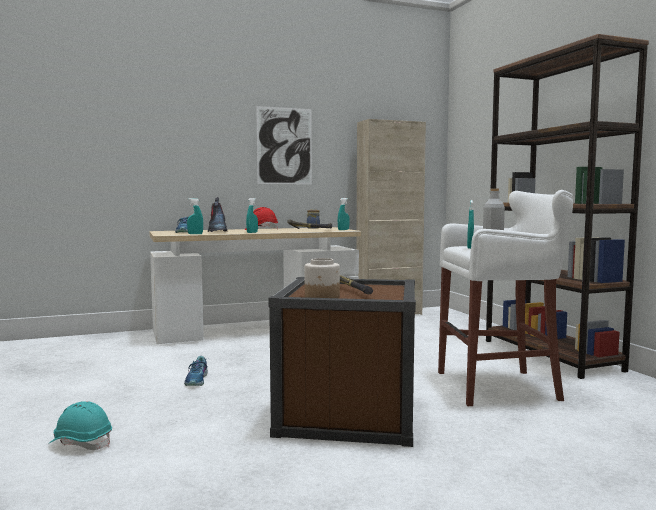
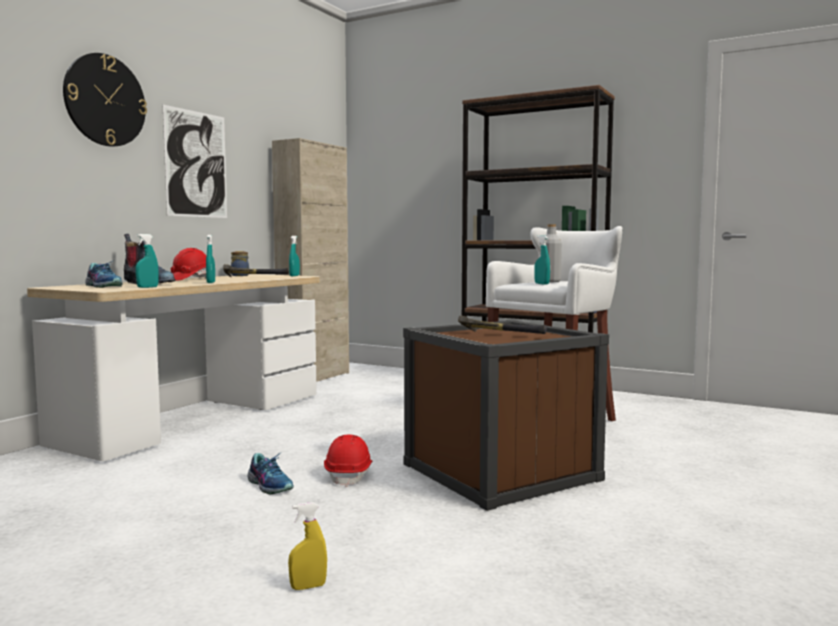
camera: 40 degrees left, 0 degrees up
(81, 443) = (308, 587): turquoise hard hat -> yellow spray bottle
(210, 109) = (105, 100): none -> wall clock
(250, 386) = (349, 475): none -> red hard hat
(322, 297) = (505, 342): jar -> none

